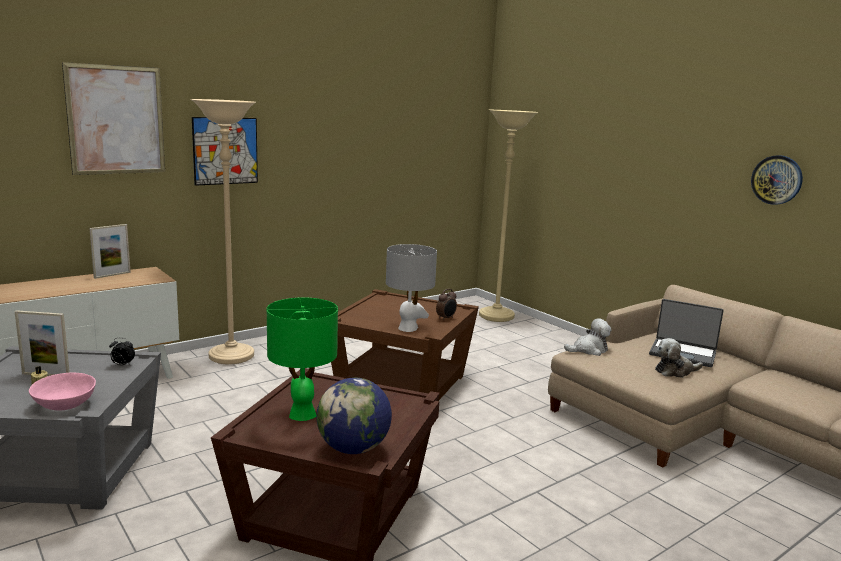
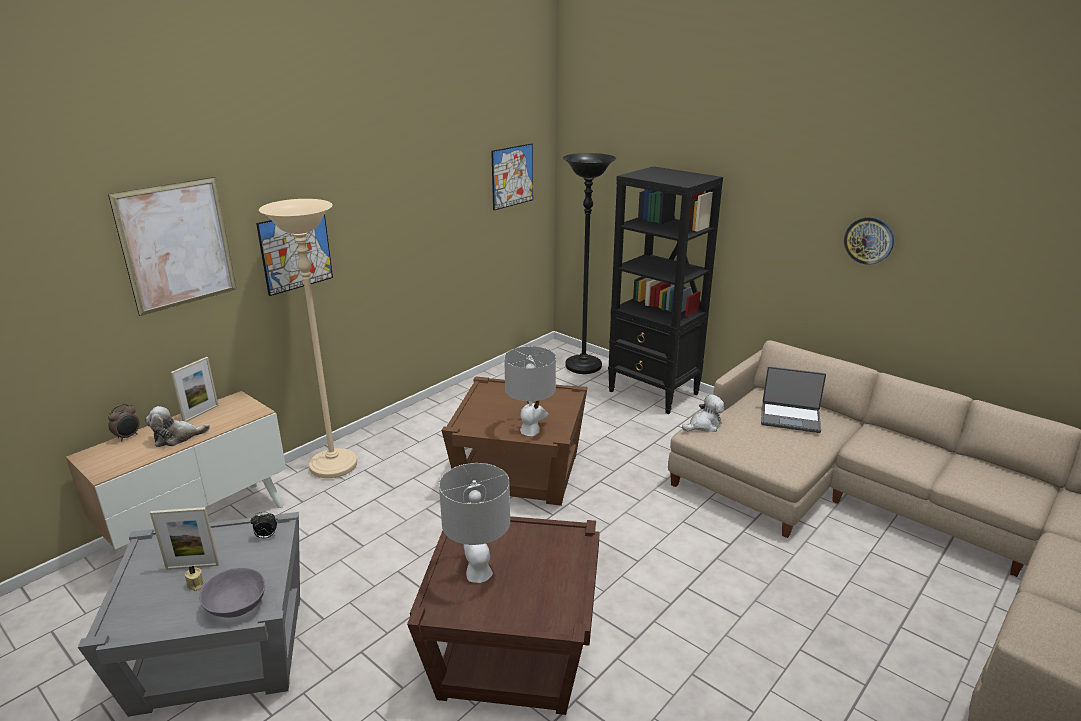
camera: 10 degrees left, 10 degrees up
(64, 405) = (235, 606): pink bowl -> grey bowl
(302, 414) = (478, 573): green table lamp -> grey table lamp
(353, 449) = (545, 610): globe -> none
(444, 128) = (512, 176): none -> picture
(446, 318) = (561, 409): alarm clock -> alarm clock (128, 437)
(496, 316) = (583, 367): beige floor lamp -> black floor lamp
(559, 342) = (654, 393): none -> black bookcase
(675, 371) = (789, 443): plush toy -> plush toy (176, 438)

